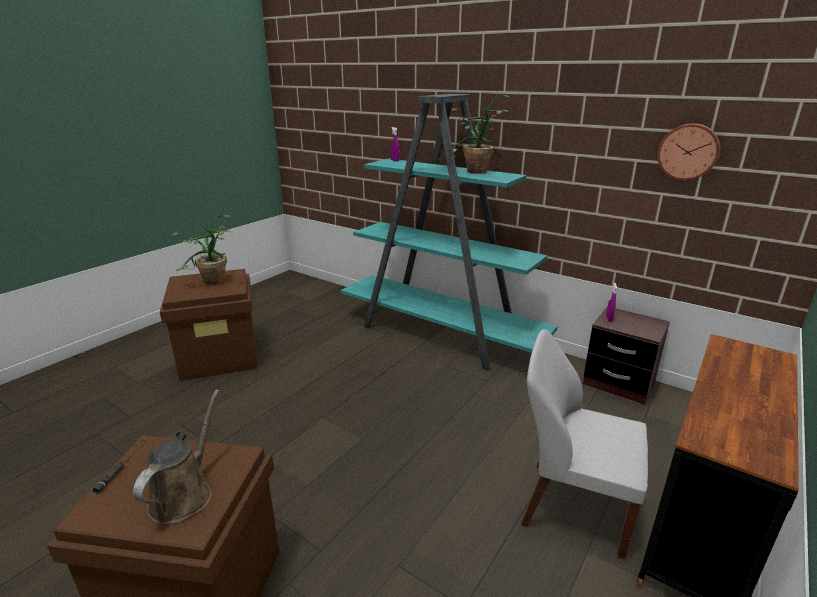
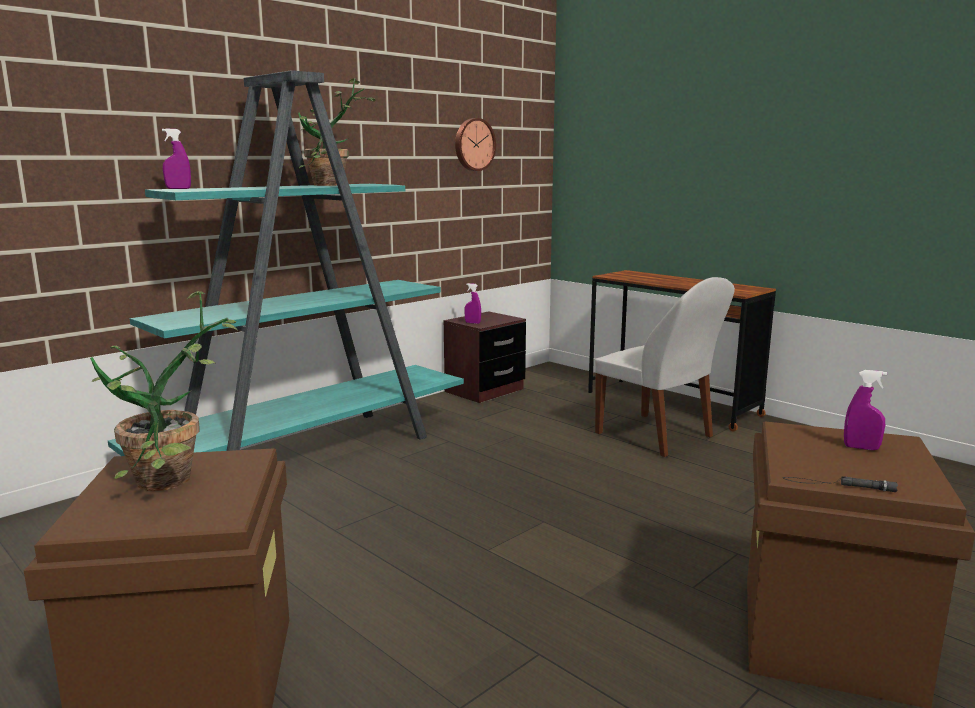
camera: 80 degrees left, 10 degrees down
(184, 494) = (861, 448): brown watering can -> purple spray bottle
(571, 505) = (656, 436): white chair -> white chair turned 75 degrees counterclockwise

